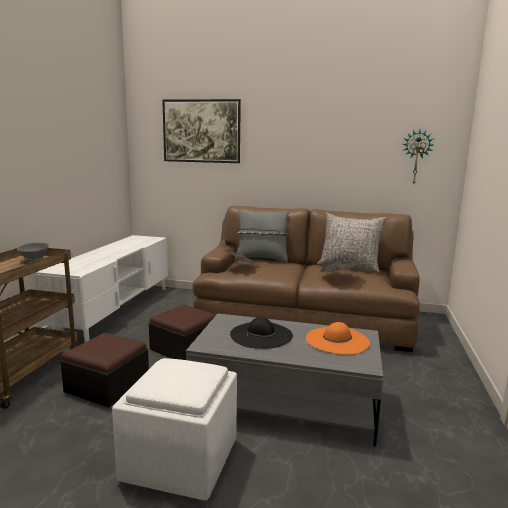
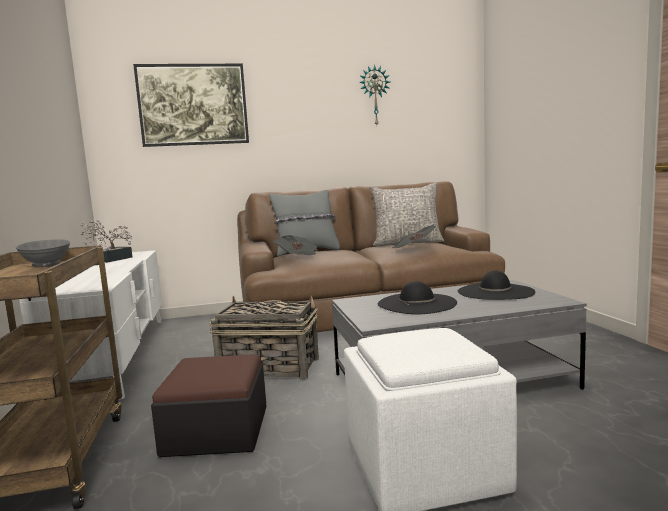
camera: 25 degrees left, 5 degrees down
(126, 243) = (110, 260): none -> potted plant
(184, 348) = (268, 367): ottoman -> basket
(337, 340) = (495, 292): orange hat -> black hat
(416, 157) = (440, 123): wall clock -> wall clock (374, 96)

